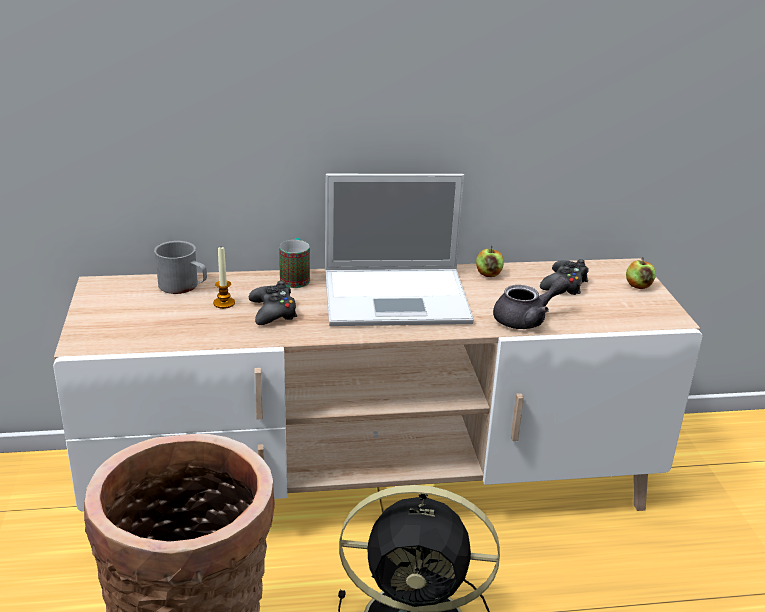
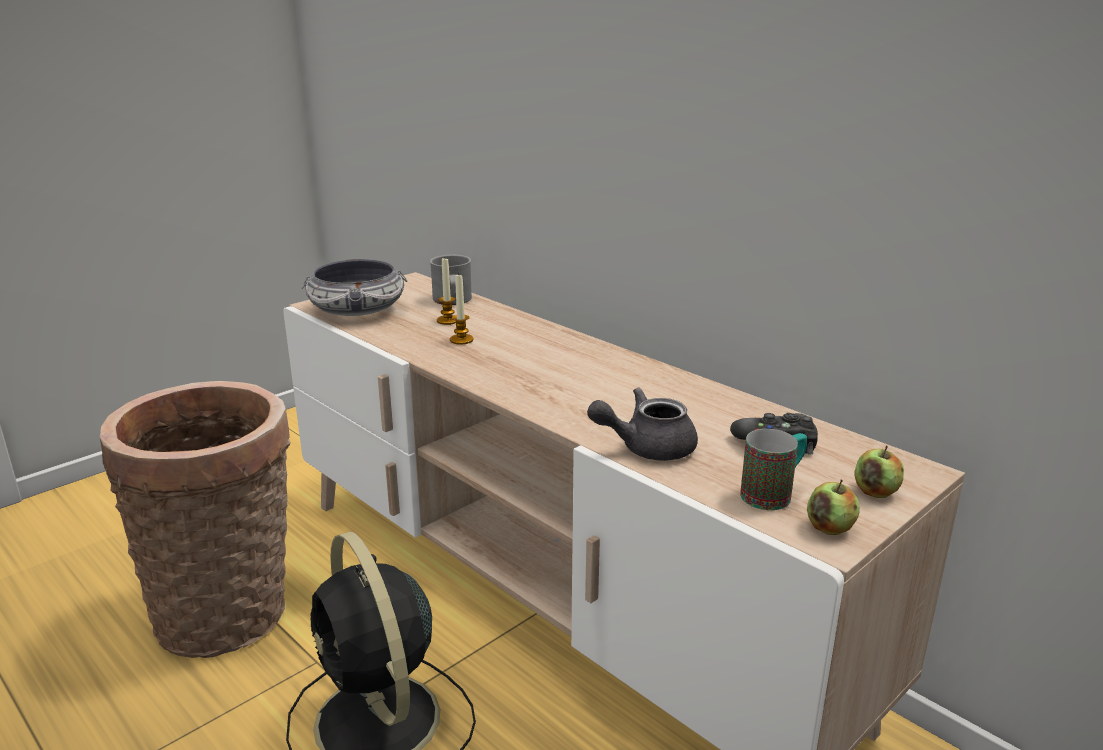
camera: 55 degrees right, 5 degrees down
(131, 330) = (357, 310): none -> bowl
(273, 312) = (461, 340): black game controller -> candle
(295, 278) = (538, 327): mug -> mug (773, 493)
(399, 297) = (579, 375): laptop -> none
(488, 274) = (714, 398): apple -> apple (830, 528)
(527, 319) = (646, 448): grey teapot -> grey teapot turned 135 degrees clockwise

